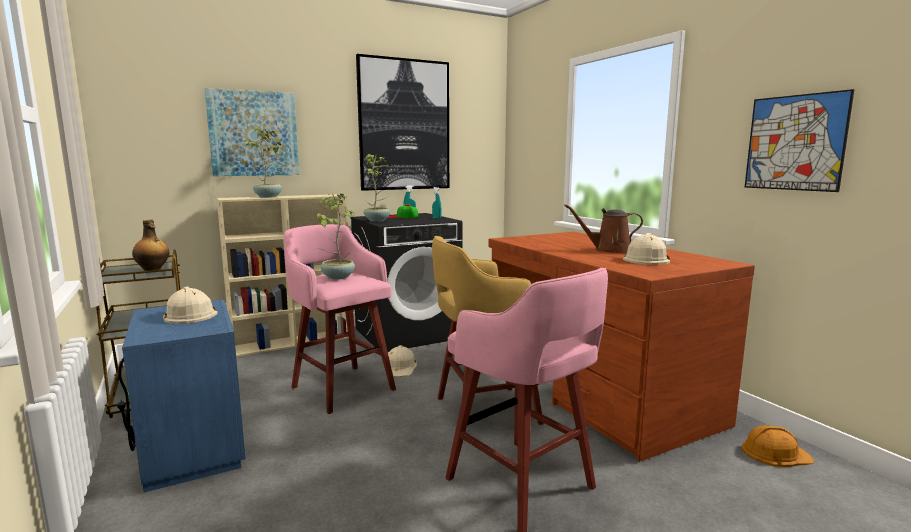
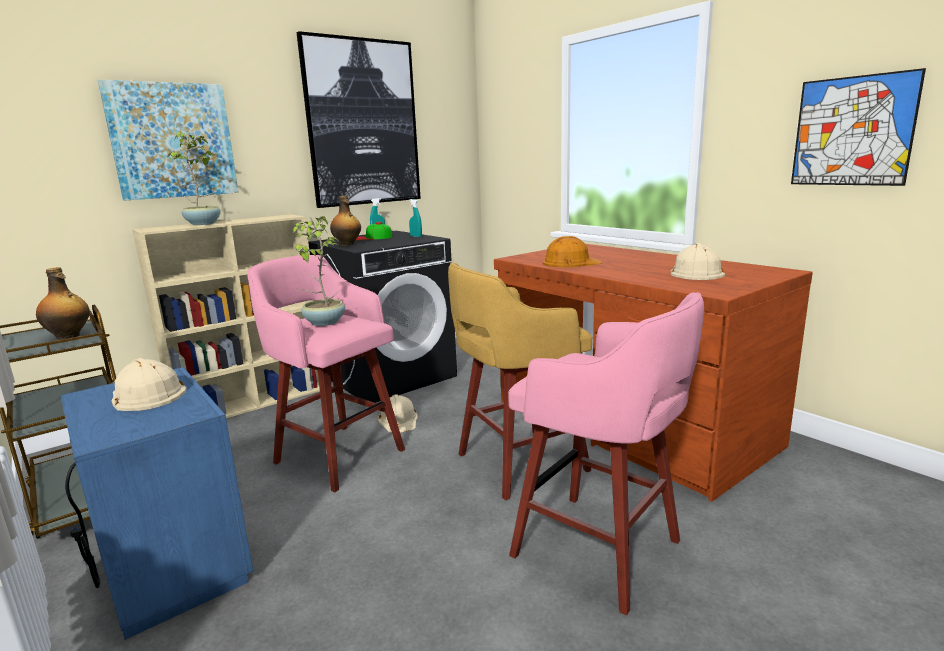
camera: 10 degrees left, 5 degrees up
(377, 220) = (347, 245): potted plant -> bottle
(608, 250) = (643, 264): brown watering can -> none
(775, 453) = (839, 471): orange hard hat -> orange hard hat (570, 262)

